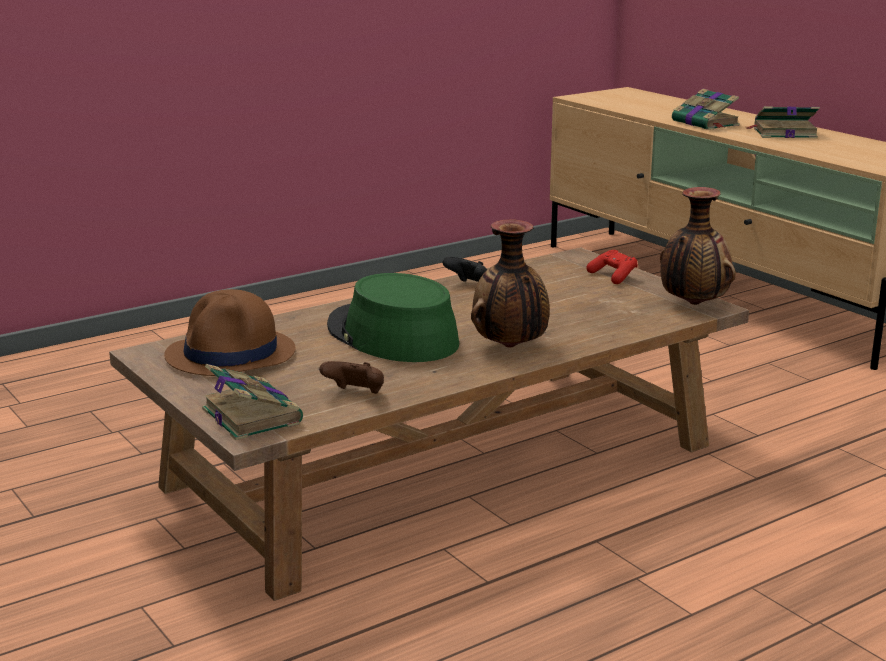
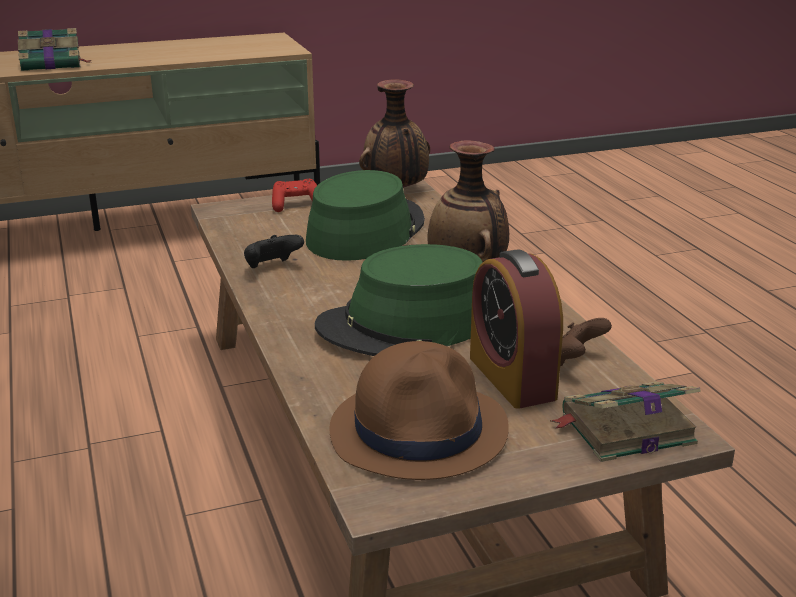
camera: 75 degrees left, 5 degrees up
(318, 375) = (512, 377): none -> alarm clock
(574, 304) = (365, 231): none -> green hat
(783, 133) = (132, 53): book -> none

